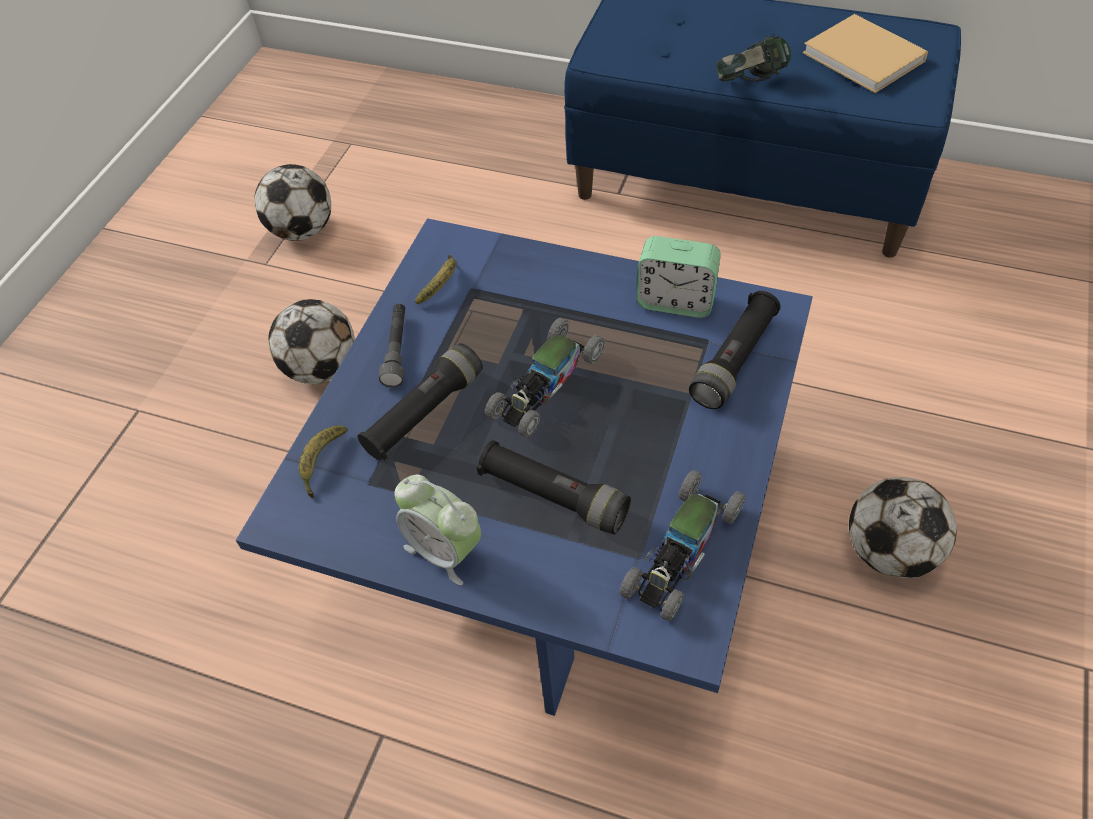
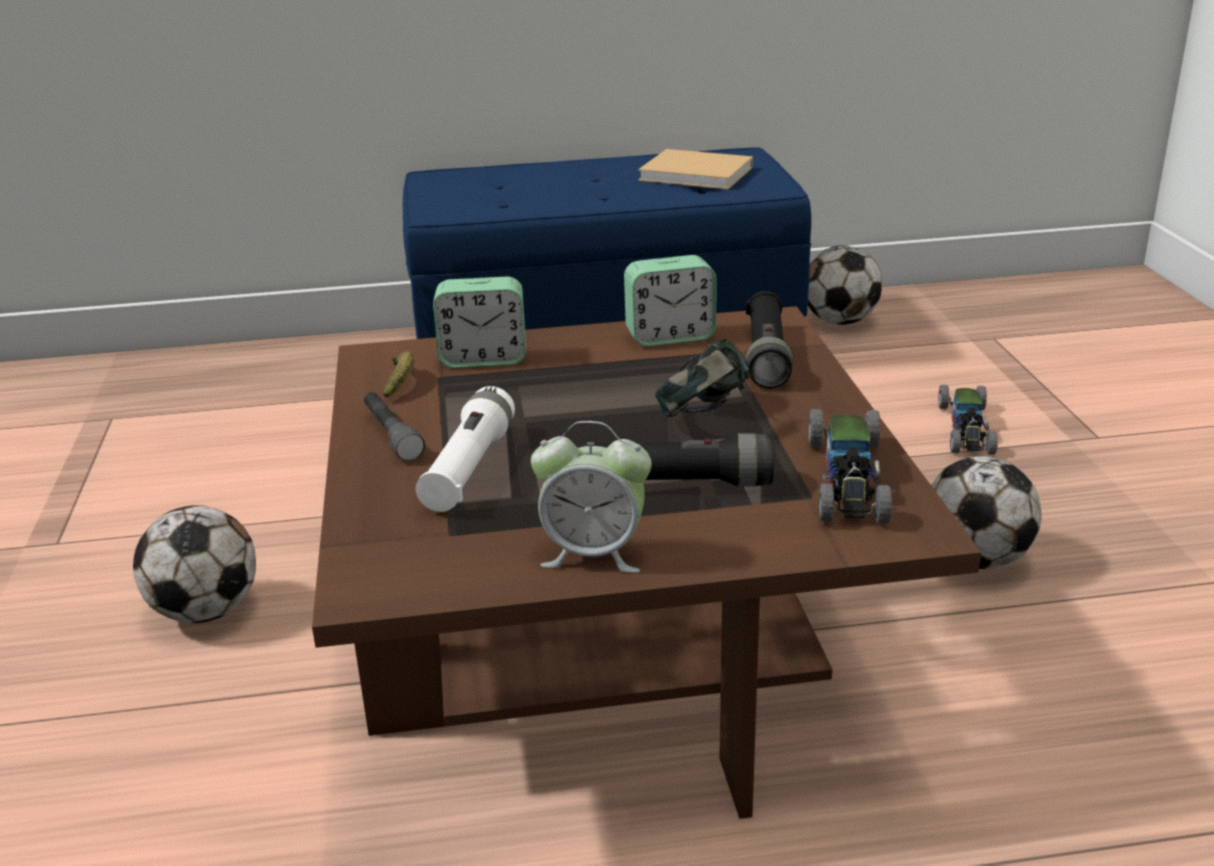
camera: 30 degrees left, 25 degrees down
(302, 230) = (92, 502): football -> football (840, 321)
(322, 463) = (375, 536): banana -> none
(424, 413) = (469, 469): black flashlight -> white flashlight
(516, 277) = (483, 359): none -> alarm clock
(546, 385) = (590, 416): toy car -> toy car (966, 429)
(555, 523) = (614, 651): blue coffee table -> brown coffee table
(750, 85) = (608, 204): headphones -> headphones (704, 416)

